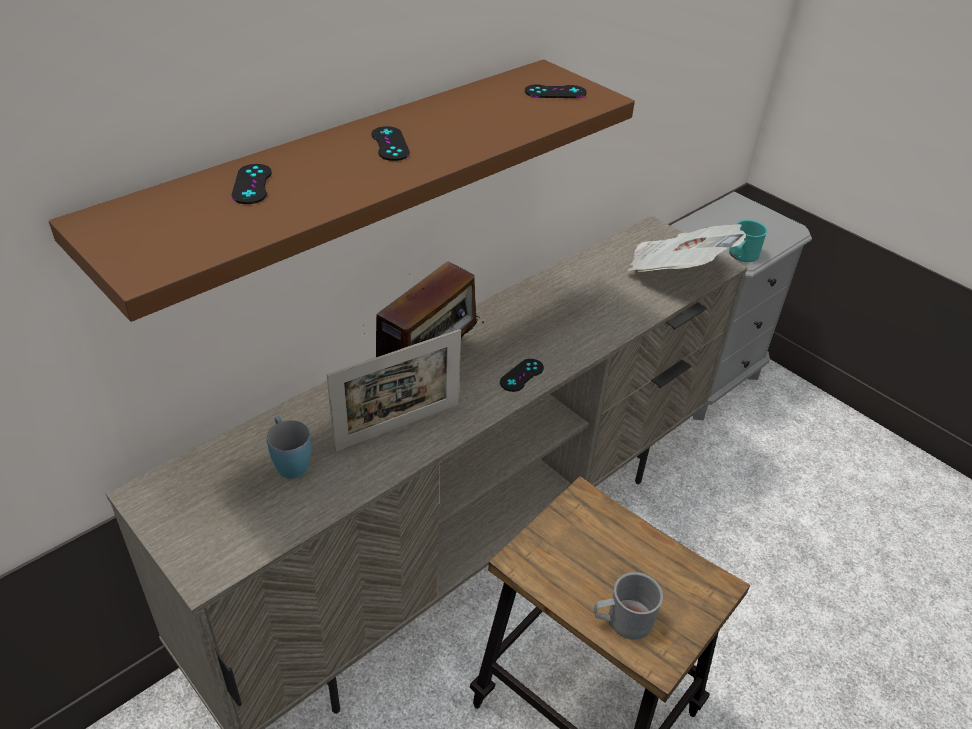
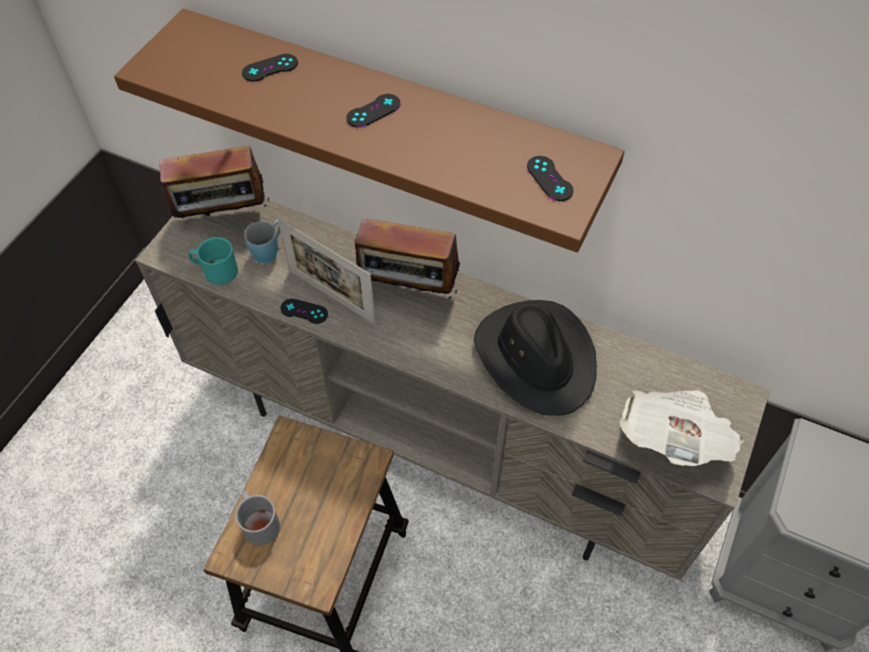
camera: 70 degrees right, 15 degrees up
(197, 491) = (224, 217): none -> radio
(522, 375) = (432, 355): black game controller -> black game controller (304, 311)
(561, 313) = (536, 358): none -> black hat
(741, 256) = (806, 512): turquoise mug -> turquoise mug (216, 270)

